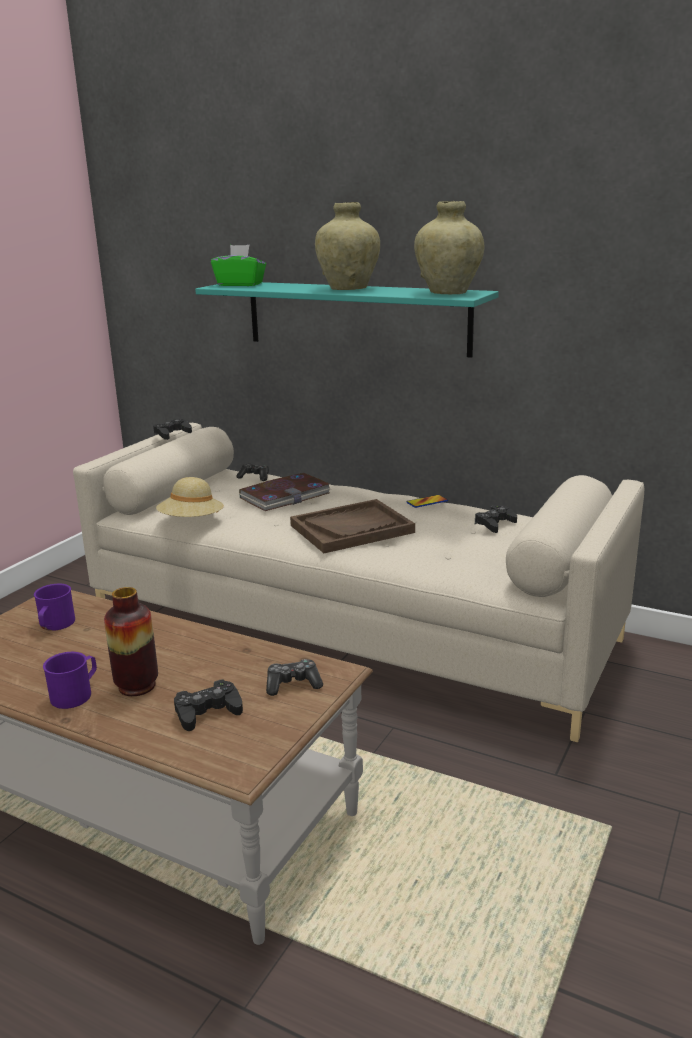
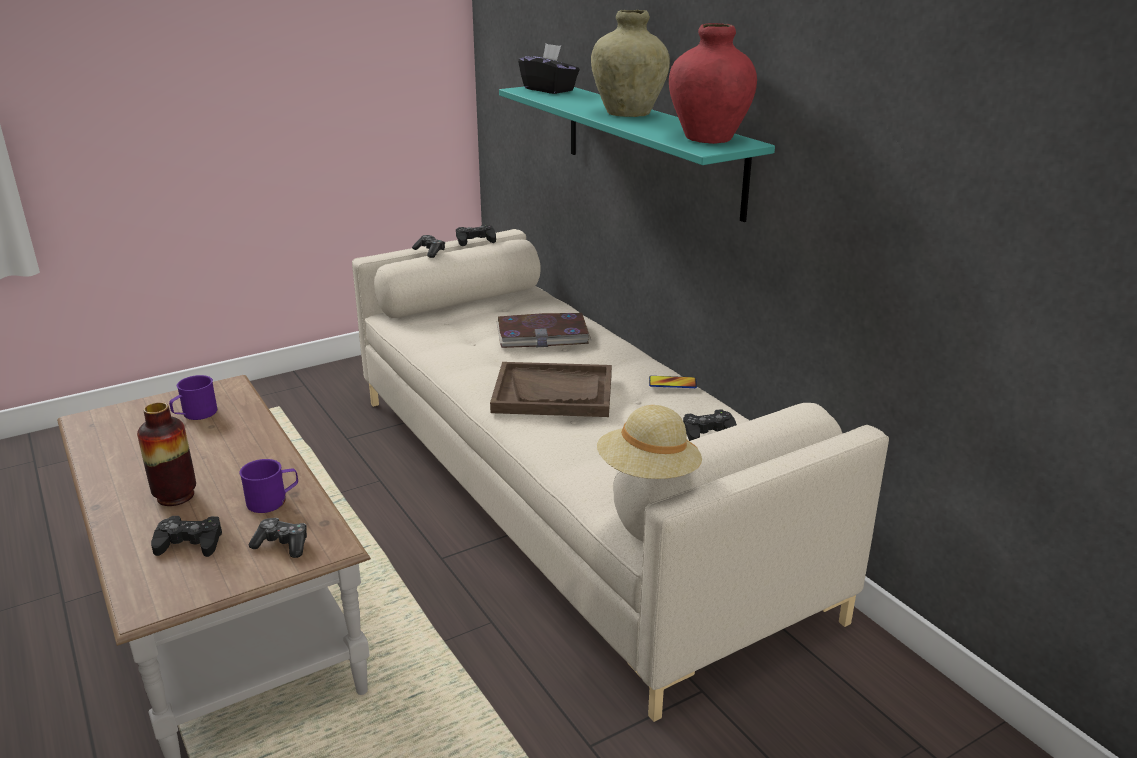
camera: 30 degrees right, 5 degrees up
(76, 694) = (130, 486): purple mug -> purple mug (273, 500)
(191, 522) = (427, 341): beige hat -> beige hat (648, 474)
(240, 284) = (549, 90): green tissue box -> black tissue box
(254, 477) = (545, 305): game controller -> game controller (430, 251)
(448, 292) = (708, 138): beige vase -> red vase

